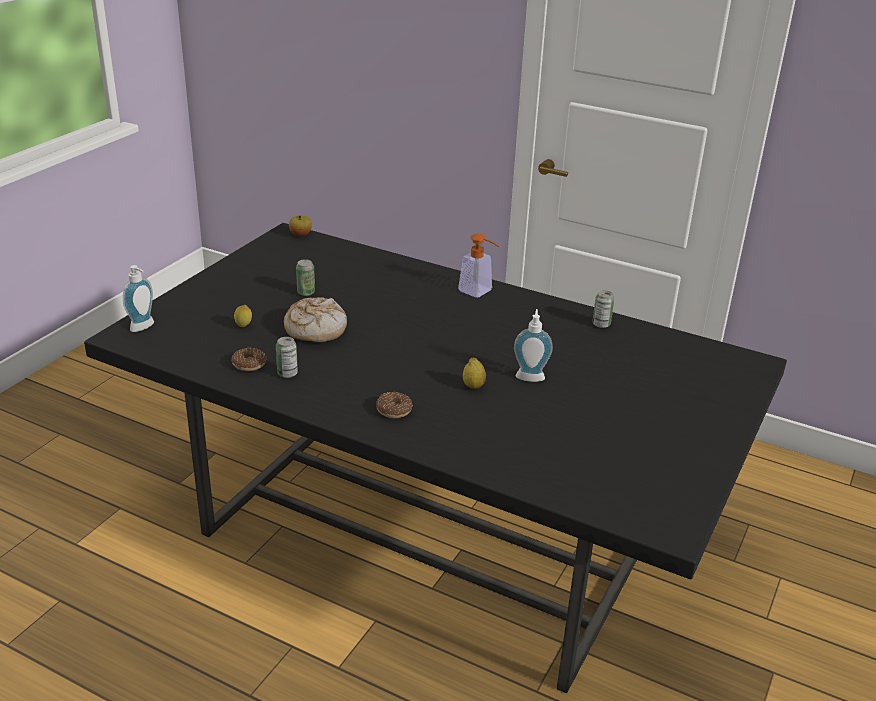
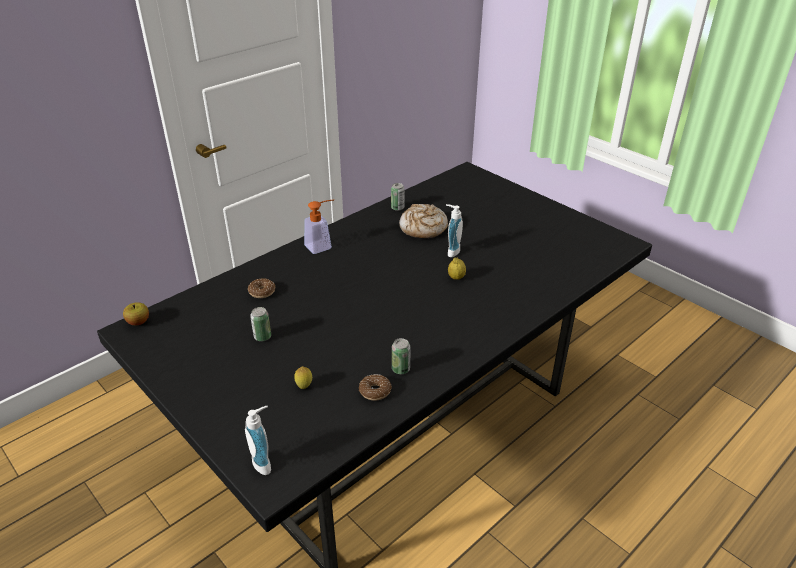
camera: 70 degrees left, 5 degrees up
(315, 329) = (333, 341): bread -> bread (423, 228)
(394, 410) = (475, 320): donut -> donut (262, 292)

